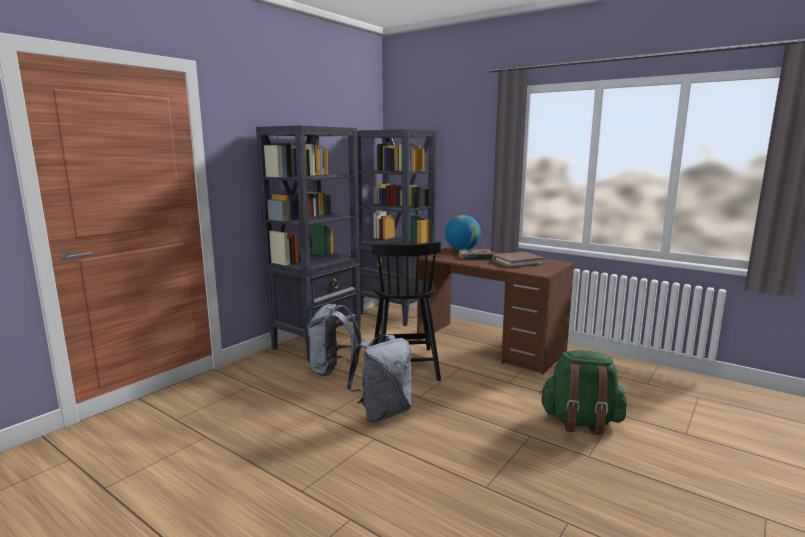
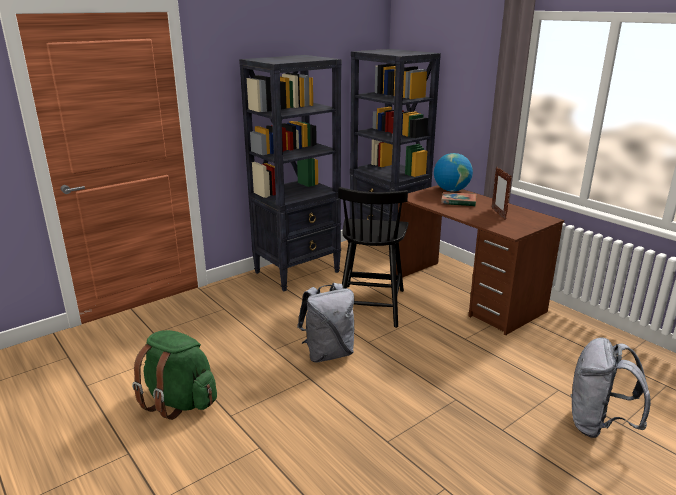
camera: 15 degrees right, 10 degrees up
(333, 370) = (301, 302): grey backpack -> grey backpack (598, 425)
(517, 262) = (498, 214): brown book -> picture frame
(580, 422) = (515, 393): green backpack -> green backpack (179, 401)

